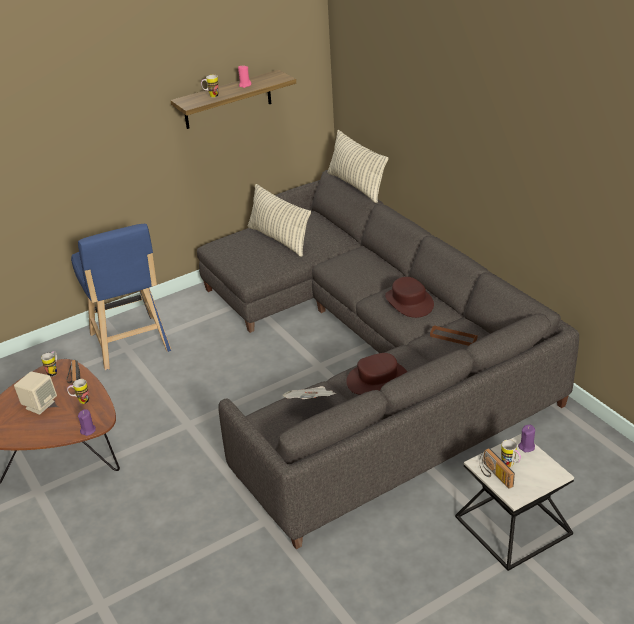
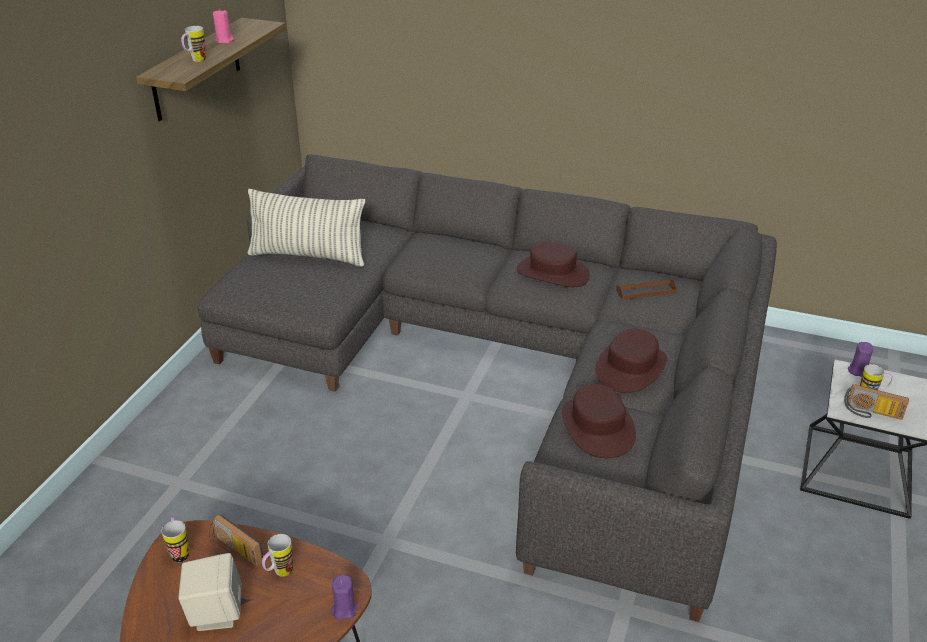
camera: 40 degrees left, 0 degrees up
(131, 345) = (182, 475): blue stool -> none
(311, 404) = (597, 427): newspaper -> brown hat
(356, 186) = (371, 161): pillow -> none

